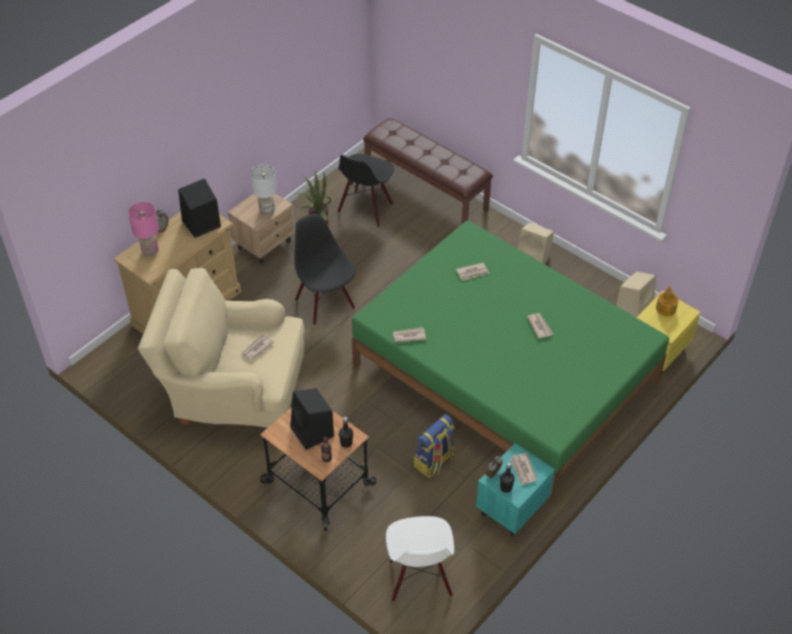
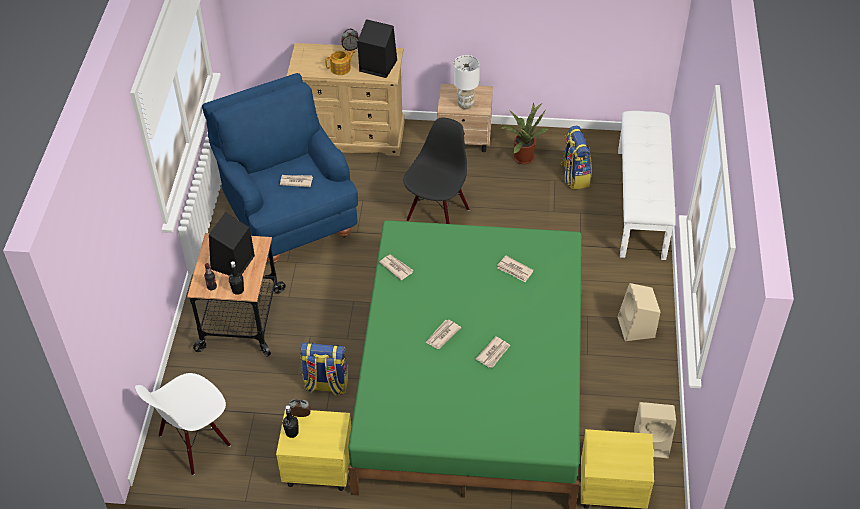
camera: 55 degrees right, 0 degrees up
(150, 251) = (321, 57): pink table lamp -> none
(235, 394) = (288, 216): beige armchair -> blue armchair
(365, 208) = (574, 176): black chair -> backpack
(426, 191) = (642, 203): brown bench -> white bench
(511, 509) = (317, 469): turquoise nightstand -> yellow nightstand
(523, 470) = (322, 435): newspaper -> newspaper (442, 335)
(666, 308) = (629, 449): teapot -> teapot (341, 68)

